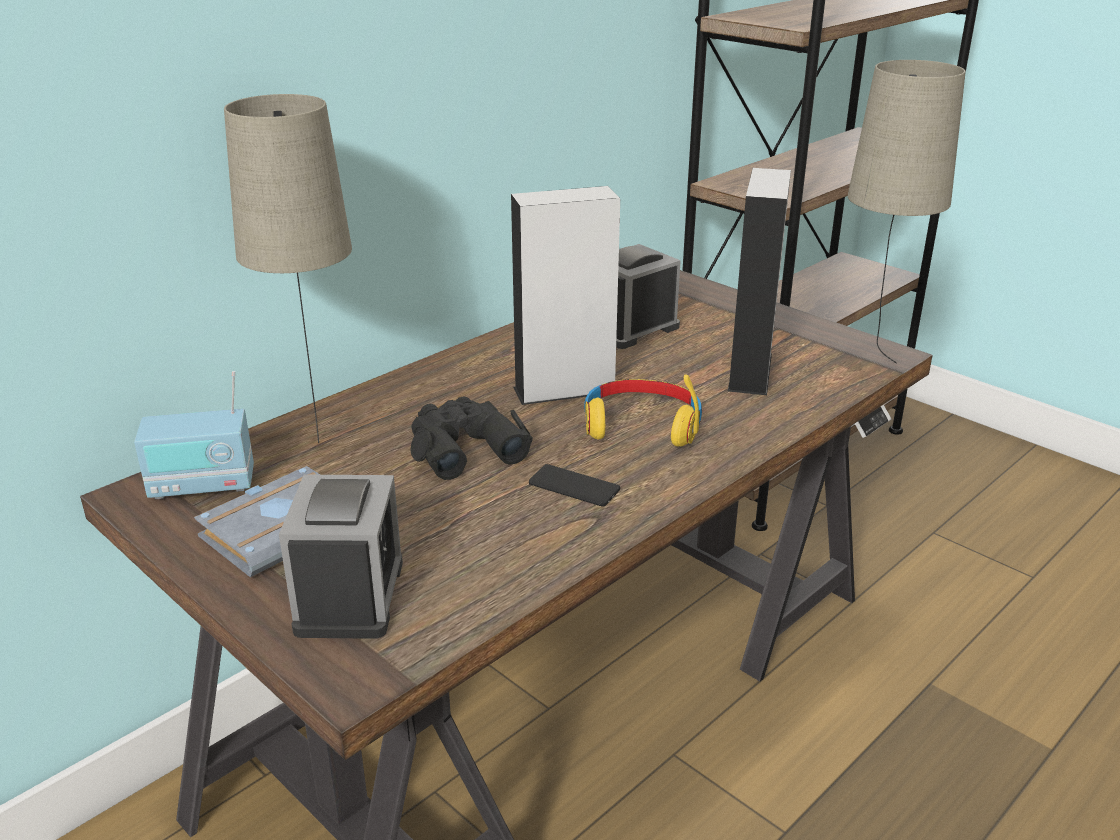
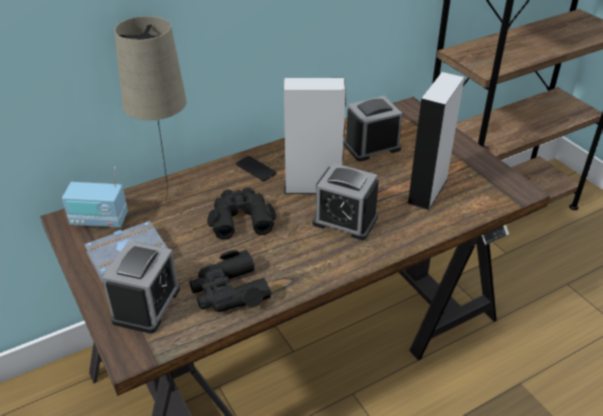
camera: 15 degrees right, 10 degrees up
(494, 552) = (229, 291): none -> black binoculars
(574, 486) = (288, 256): phone -> phone (256, 169)
(641, 426) = (345, 220): yellow headphones -> alarm clock
(871, 362) = (507, 195): beige table lamp -> none

